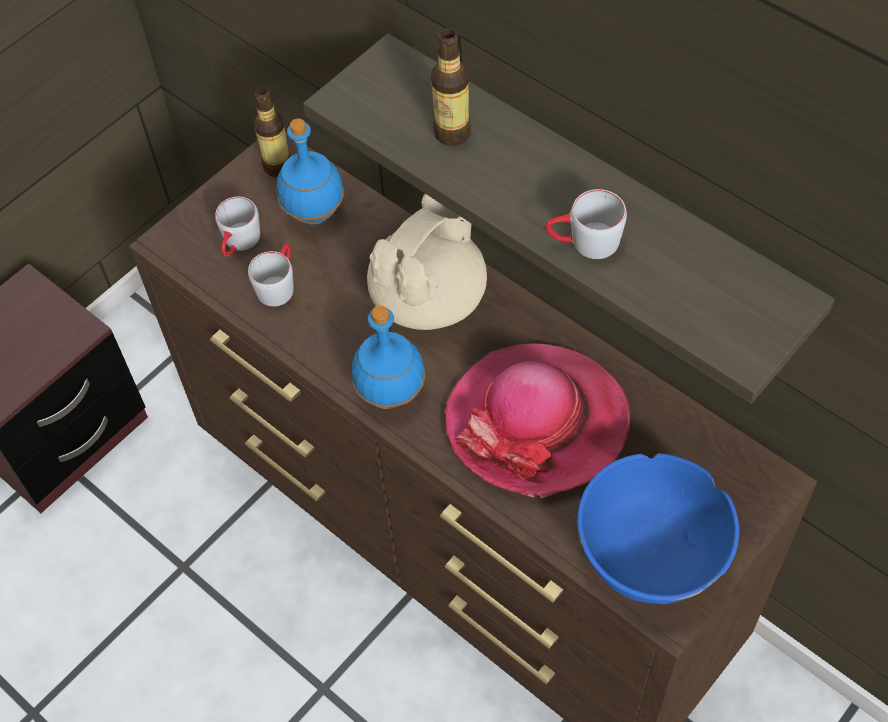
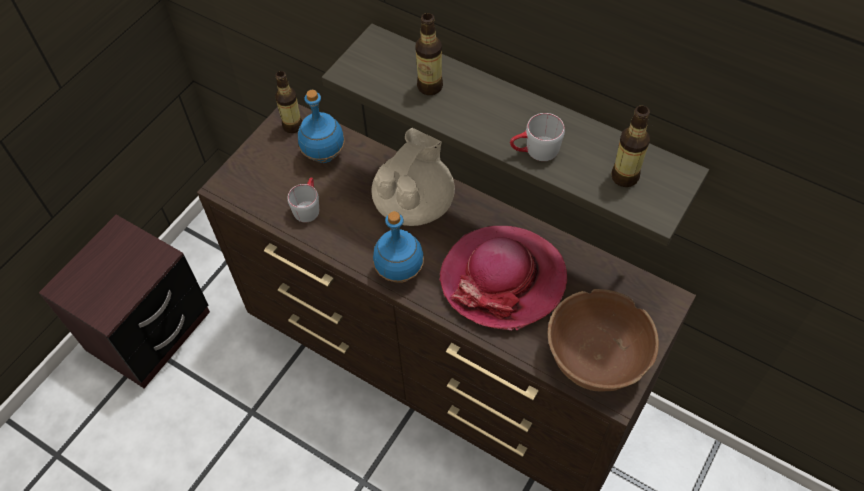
camera: 10 degrees left, 0 degrees up
(239, 244) = (275, 182): grey mug -> none
(650, 553) = (595, 358): blue bowl -> brown bowl
(706, 295) = (624, 177): none -> bottle

